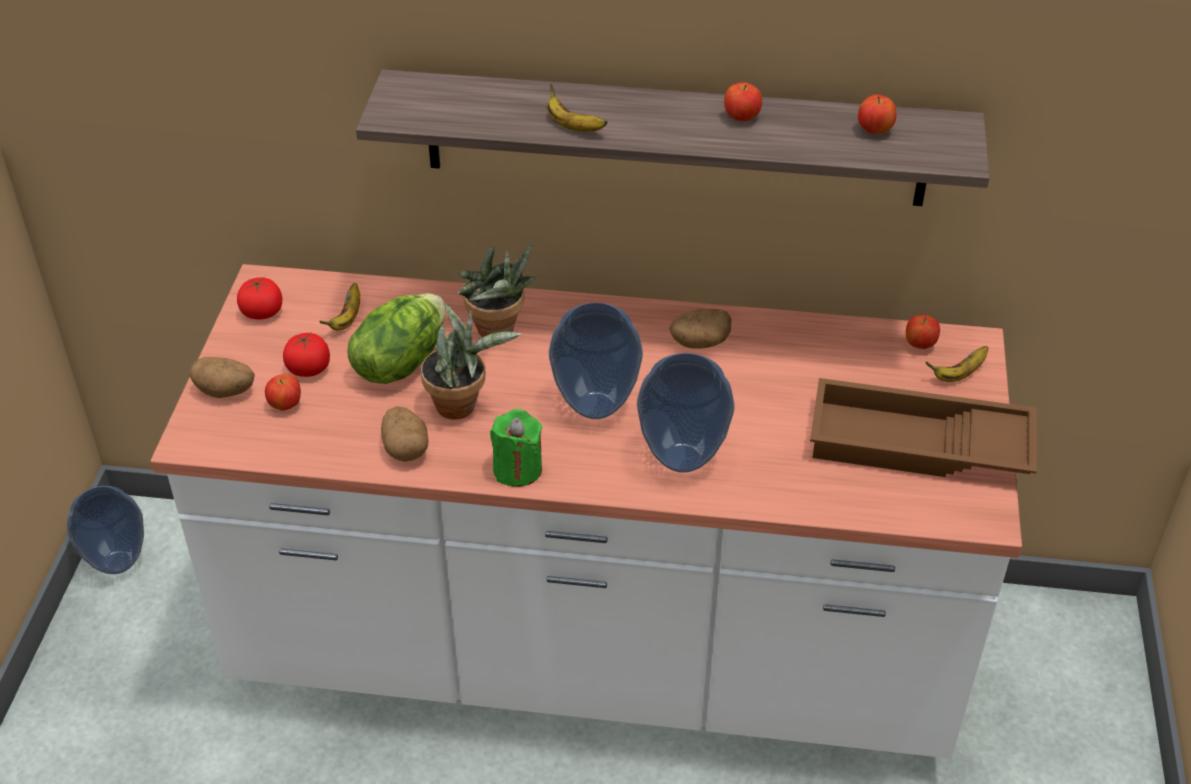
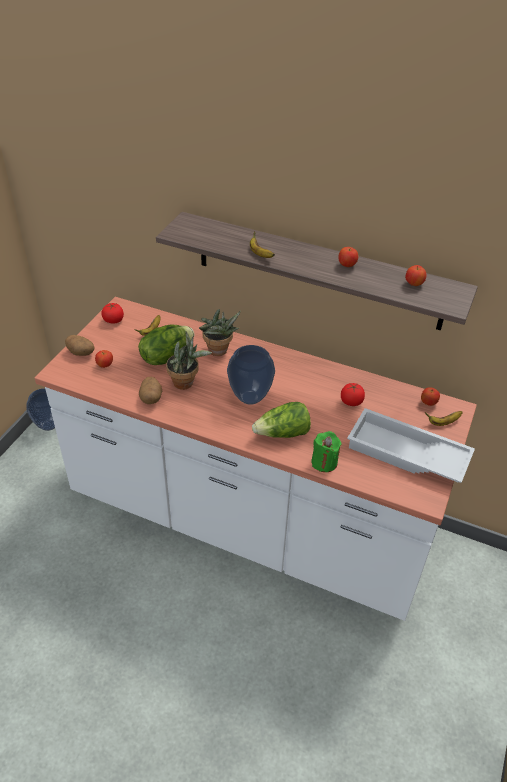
camera: 15 degrees right, 0 degrees up
(308, 369) = (123, 351): tomato -> tomato (351, 402)
(517, 469) = (199, 420): green candle -> green candle (324, 462)
(684, 459) = (283, 433): vase -> lettuce
(699, 342) = (314, 378): potato -> none
(917, 446) = (406, 454): brown tray -> white tray

